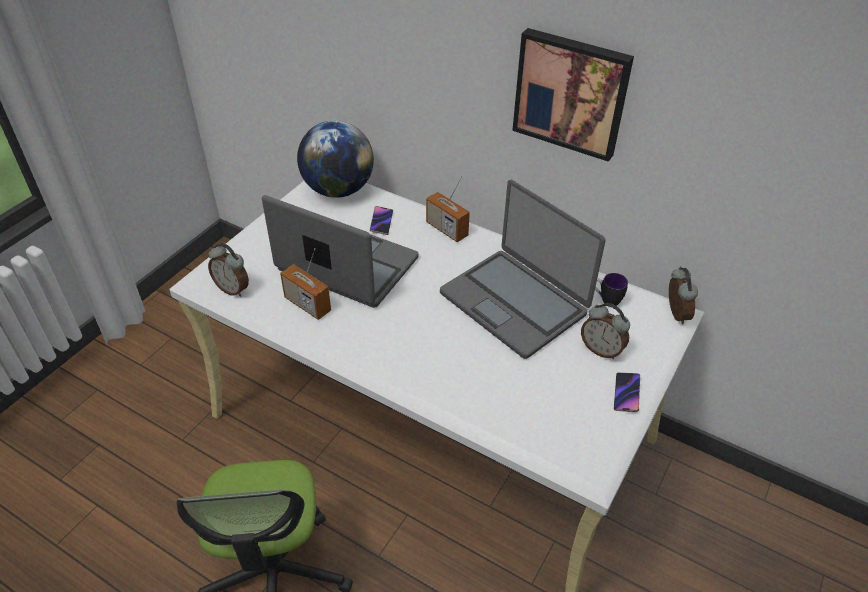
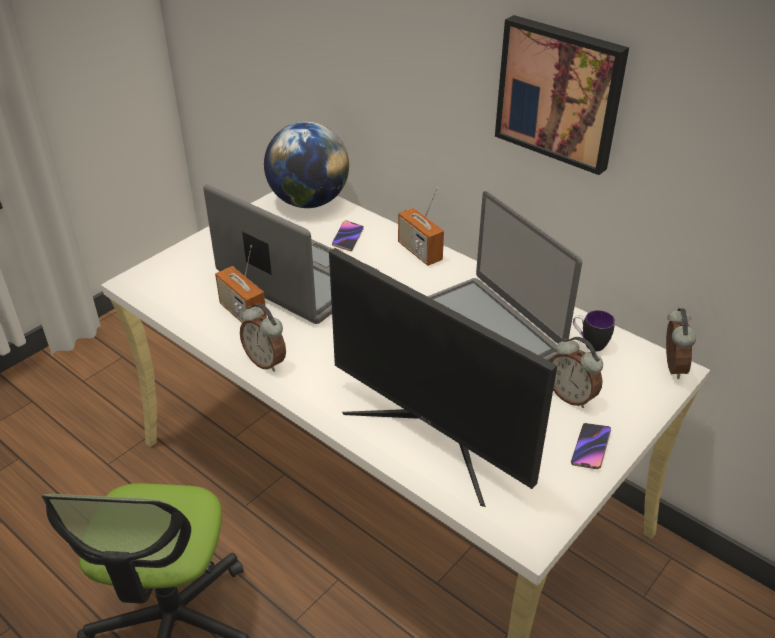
camera: 10 degrees right, 5 degrees down
(233, 289) = (167, 290): alarm clock -> alarm clock (266, 361)
(498, 398) = (434, 435): none -> monitor

